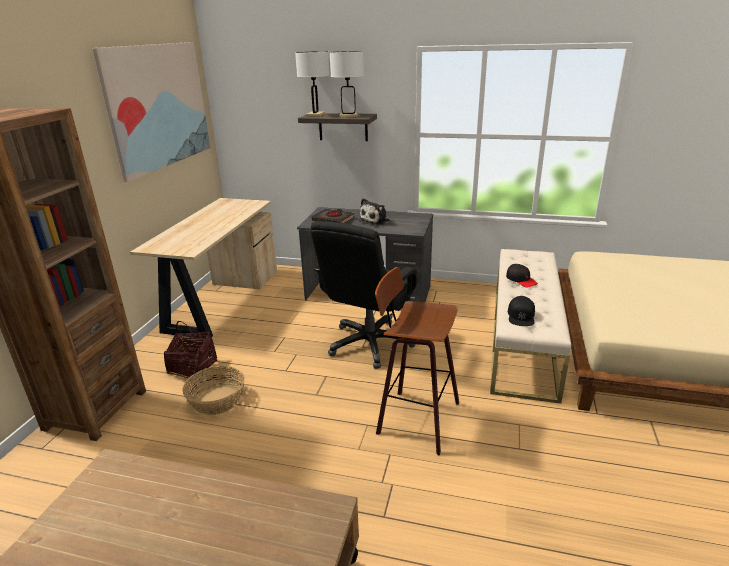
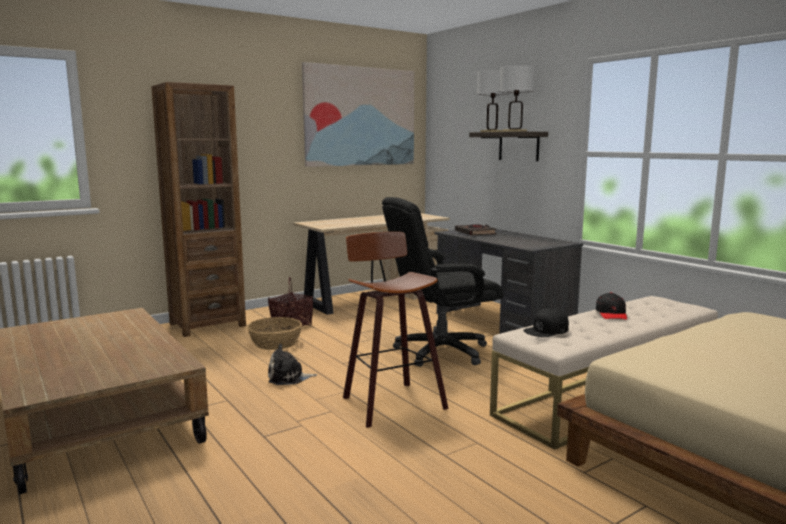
camera: 40 degrees right, 15 degrees down
(376, 220) = (512, 238): plush toy -> plush toy (288, 378)

